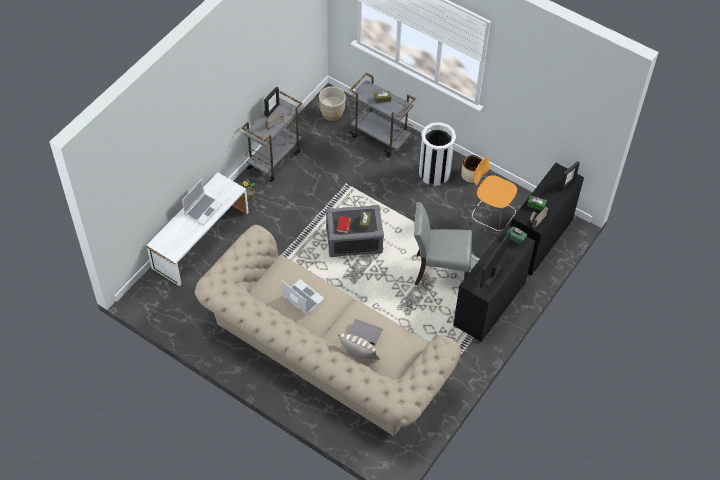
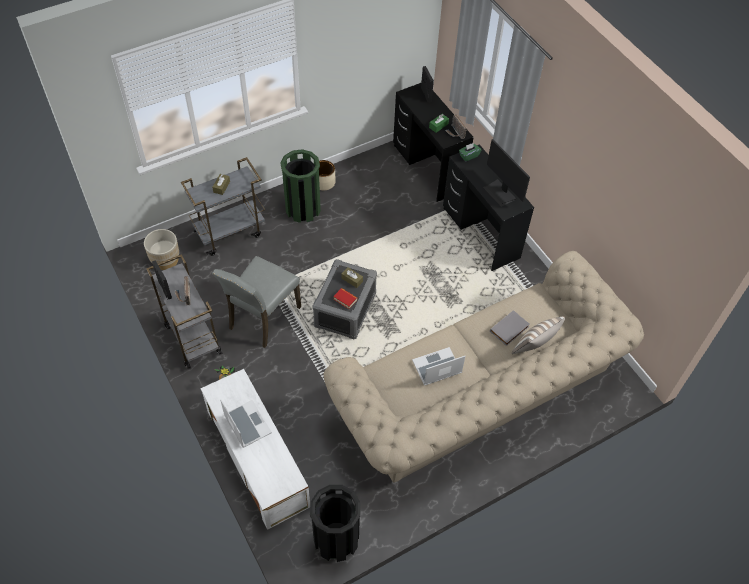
camera: 65 degrees left, 0 degrees up
(163, 311) = (336, 539): none -> black trash can
(434, 173) = (303, 209): white trash can -> green trash can
(439, 271) = (423, 255): grey chair -> grey chair (262, 318)
(490, 219) = (385, 191): orange stool -> none

